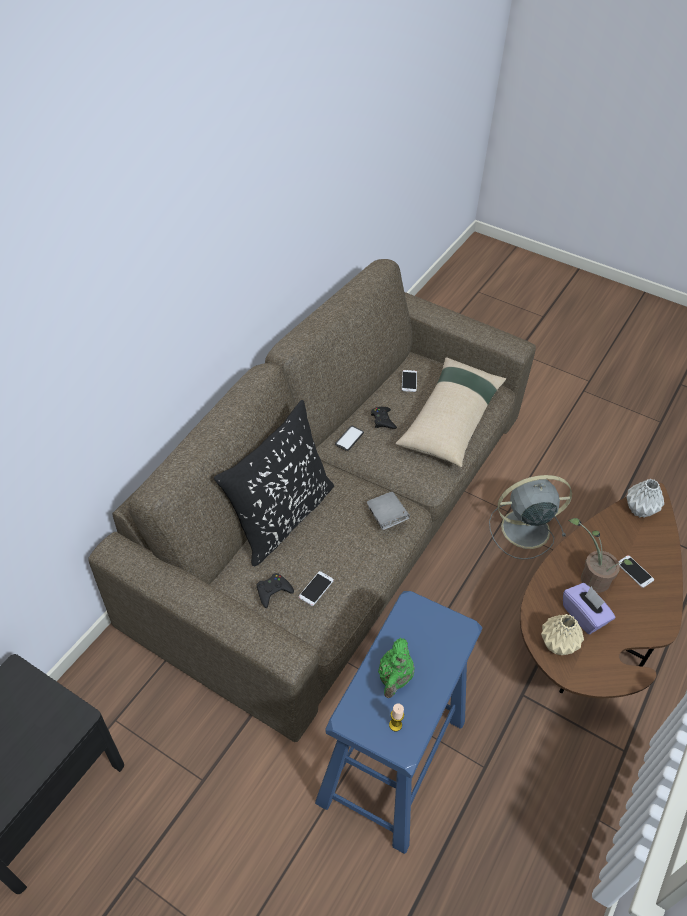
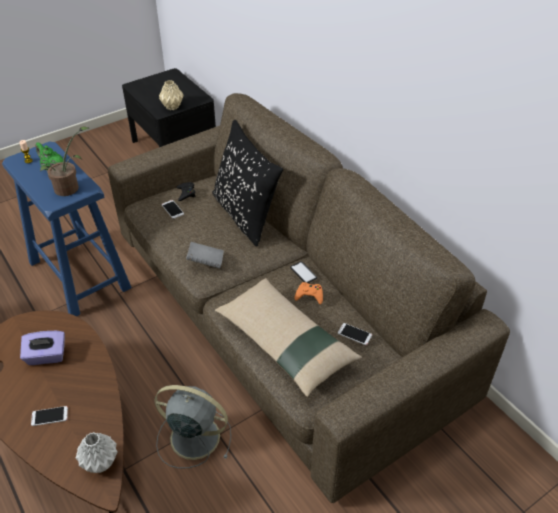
camera: 115 degrees right, 5 degrees down
(383, 420) = (309, 295): black game controller -> orange game controller
(523, 529) = (192, 436): grey fan -> grey fan turned 90 degrees counterclockwise
(558, 645) = (41, 328): beige vase -> beige vase (172, 107)
(591, 577) = (71, 380): potted plant -> potted plant (70, 187)

